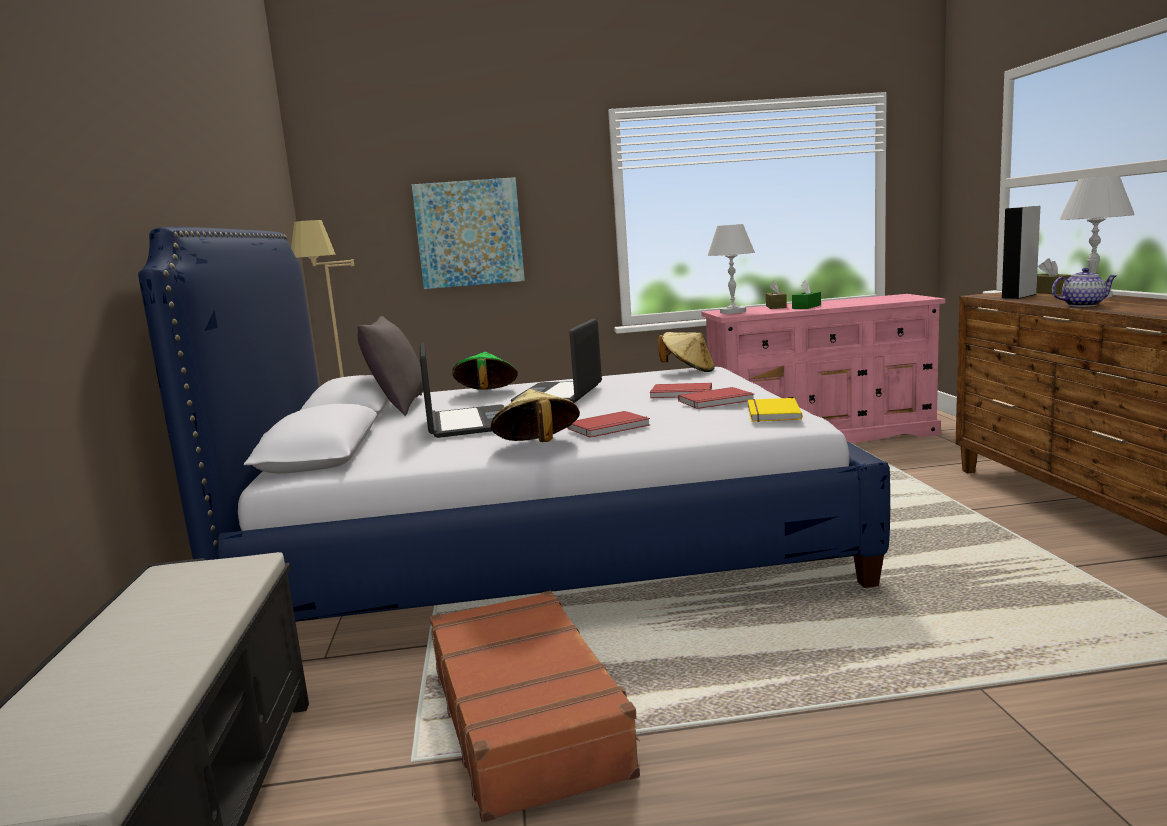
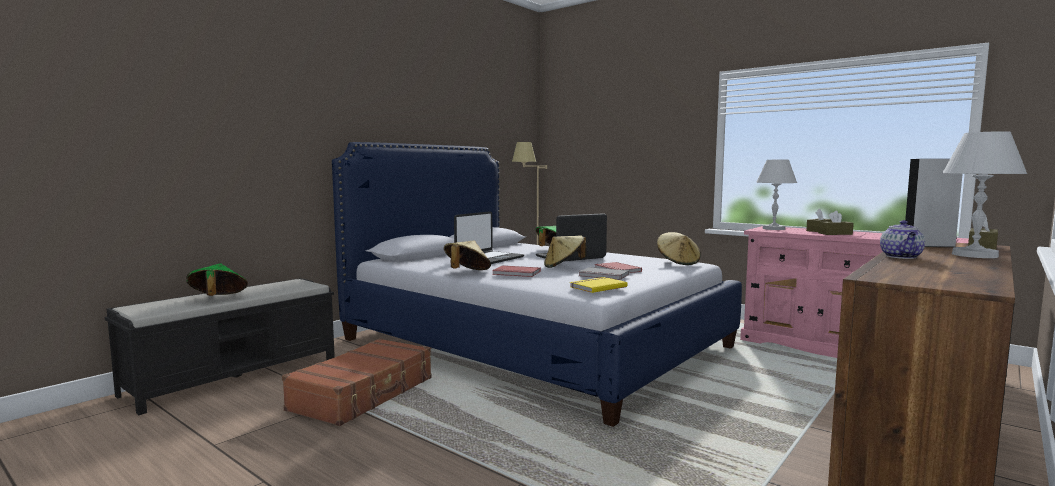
camera: 45 degrees right, 5 degrees down
(141, 669) = (218, 299): none -> green hat
(398, 407) = (503, 247): grey pillow -> none
(469, 233) = (622, 154): picture -> none
(615, 404) = (564, 266): none -> beige hat
(717, 401) = (603, 276): red book -> grey book
(806, 307) = (835, 234): green tissue box -> brown tissue box
(1083, 305) = (901, 257): teapot -> teapot turned 60 degrees clockwise

